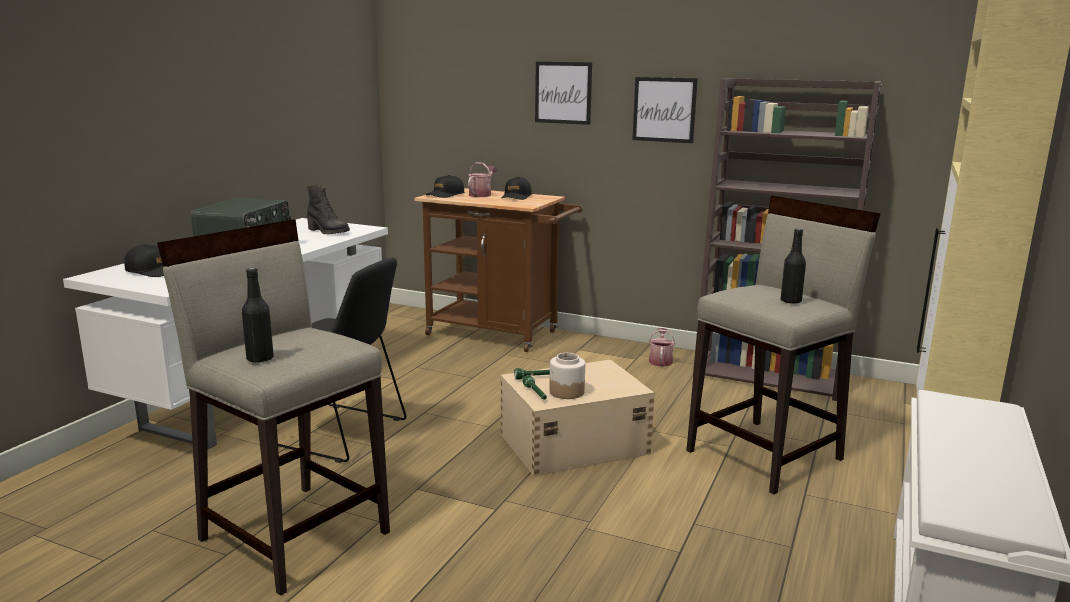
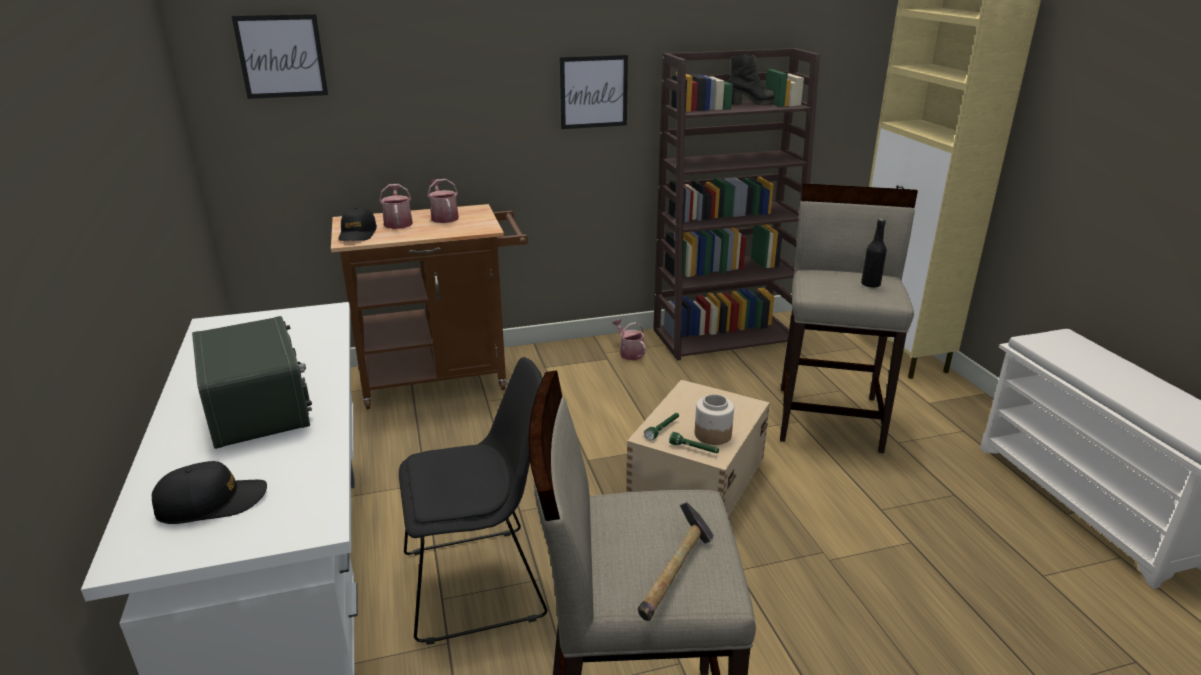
camera: 40 degrees left, 10 degrees up
(260, 359) = (675, 575): black bottle -> hammer
(328, 232) = (292, 334): black boot -> black boot (753, 103)
(516, 197) = (443, 217): black cap -> watering can
(563, 93) = (471, 82): picture -> picture (281, 56)

